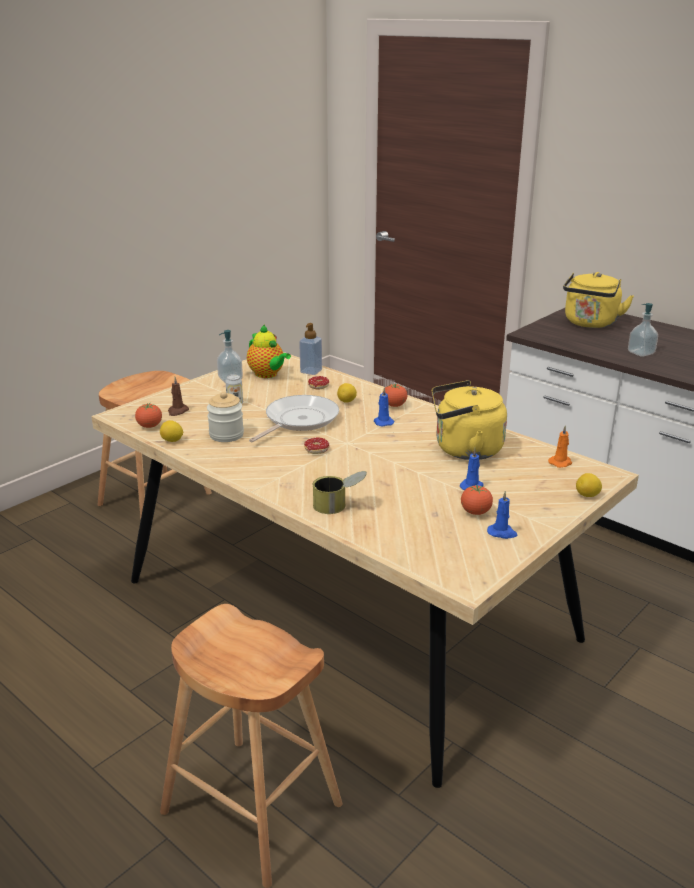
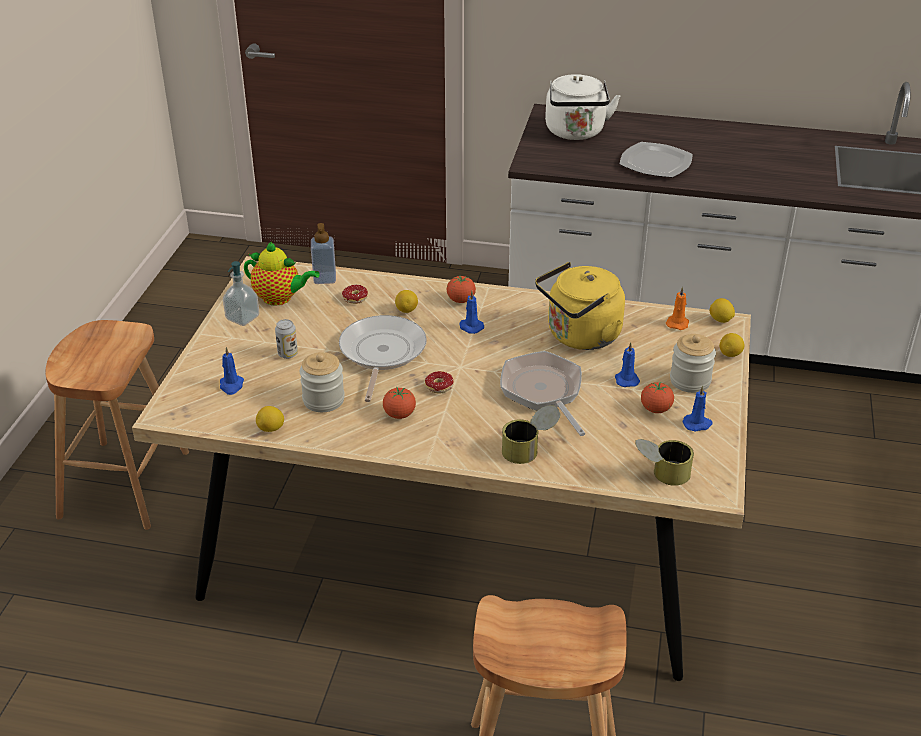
camera: 30 degrees left, 10 degrees up
(149, 426) = (222, 418): tomato -> tomato (399, 414)
(177, 411) = (231, 386): brown candle -> blue candle
(393, 475) = (543, 392): none -> frying pan
(429, 556) = (661, 474): none -> can
(528, 502) = (690, 381): none -> jar
(590, 323) = (576, 133): yellow kettle -> white kettle
(603, 471) = (720, 320): none -> lemon
(641, 353) = (656, 163): soap dispenser -> plate

